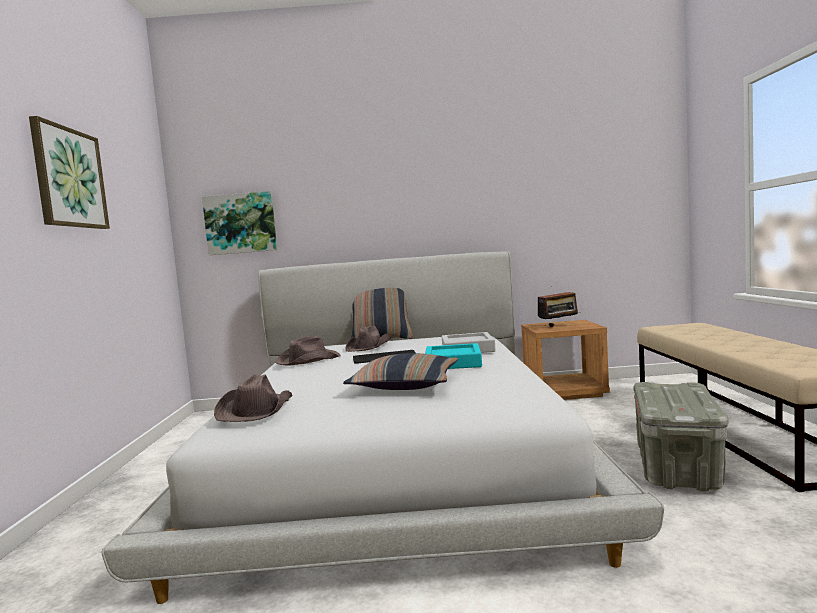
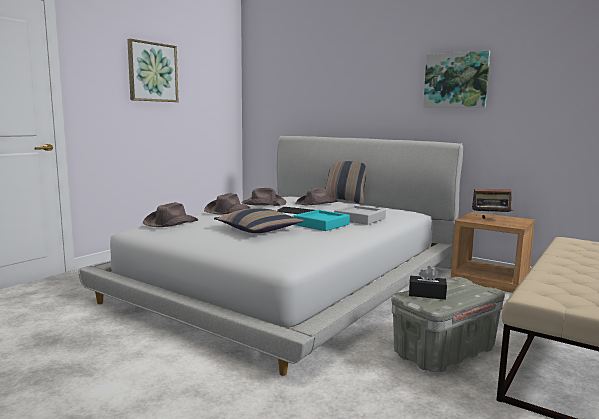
camera: 35 degrees right, 5 degrees up
(240, 223) = (279, 100): picture -> picture (456, 80)
(288, 377) = (227, 211): none -> brown hat
(670, 404) = (427, 294): none -> black tissue box

